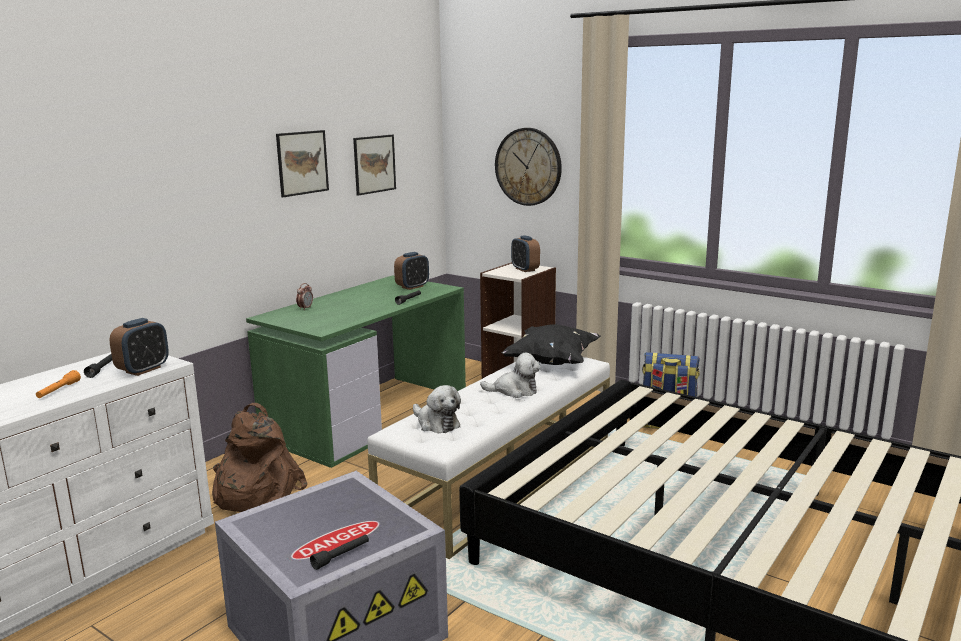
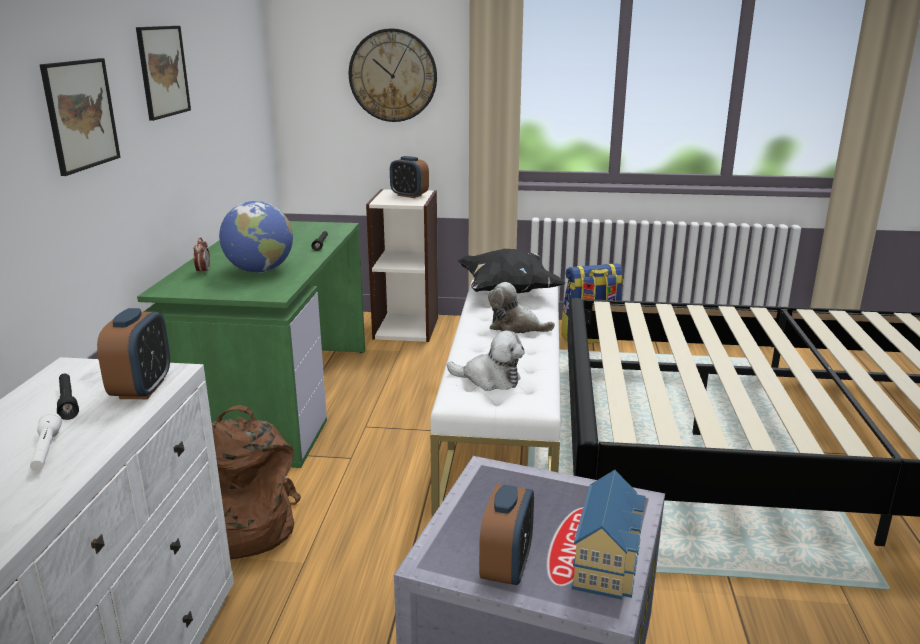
camera: 30 degrees left, 5 degrees up
(58, 390) = (46, 451): orange flashlight -> white flashlight
(339, 313) = (260, 271): none -> globe
(341, 556) = (609, 562): black flashlight -> toy house
(374, 164) = (221, 76): picture -> picture (81, 115)
(412, 287) = (298, 229): alarm clock -> alarm clock (506, 567)
(514, 391) = (515, 327): plush toy -> plush toy turned 135 degrees counterclockwise

